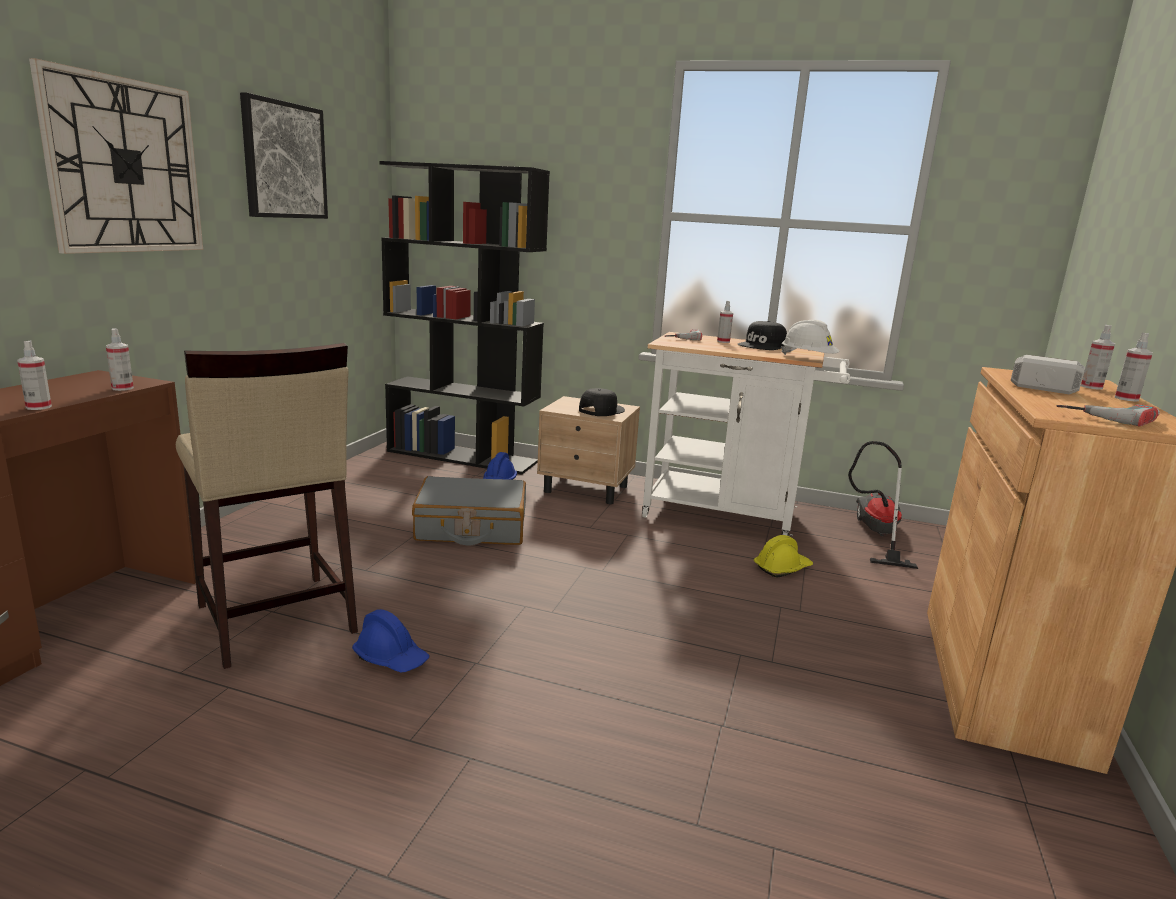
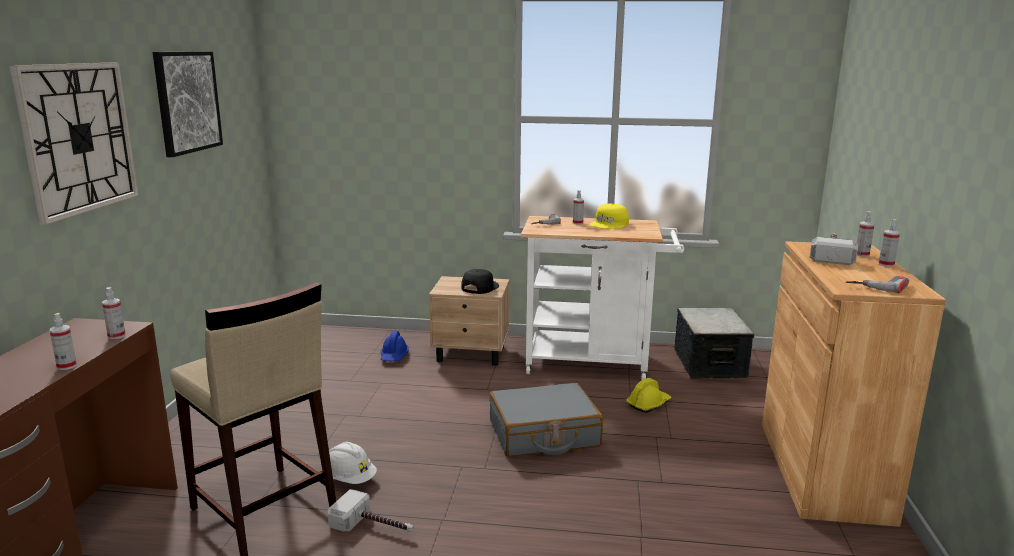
camera: 10 degrees left, 0 degrees up
(391, 658) = (374, 526): blue hard hat -> hammer
(463, 456) = (353, 336): black bookcase -> none
(471, 527) = (389, 403): grey suitcase -> grey suitcase (543, 434)
(763, 346) = (610, 224): black cap -> yellow cap
(808, 359) = (650, 235): white hard hat -> white hard hat (350, 479)
(875, 534) = (710, 364): vacuum cleaner -> storage box

